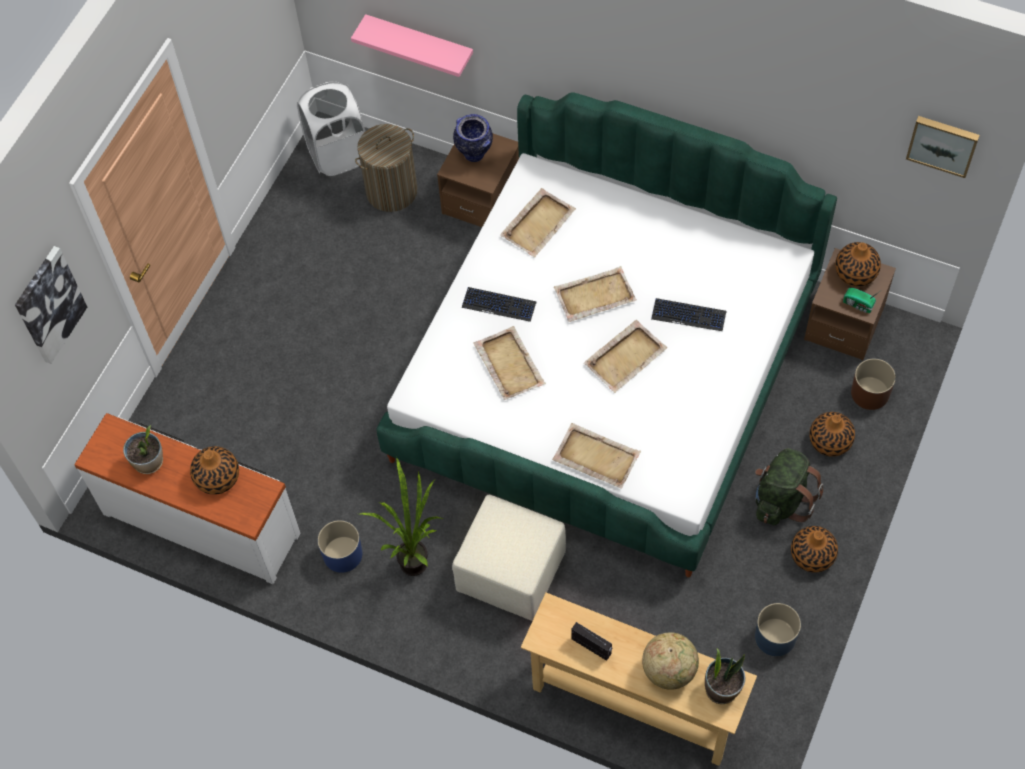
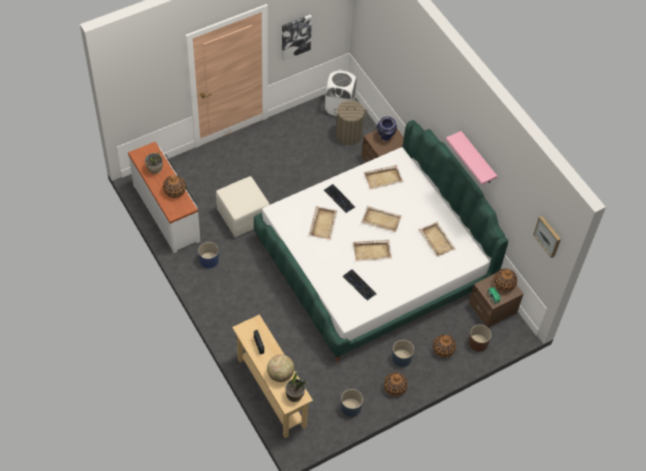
camera: 30 degrees right, 5 degrees down
(49, 304) = (151, 79): picture -> picture (295, 36)
(416, 558) = (235, 280): potted plant -> none
(420, 43) = (386, 73): pink shelf -> pink shelf (477, 159)
(512, 572) = (268, 311): beige ottoman -> beige ottoman (243, 217)
(595, 456) = (326, 280): beige tray -> beige tray (436, 239)
(688, 315) = (412, 252): keyboard -> keyboard (359, 285)
(781, 499) = (401, 358): green backpack -> blue planter

